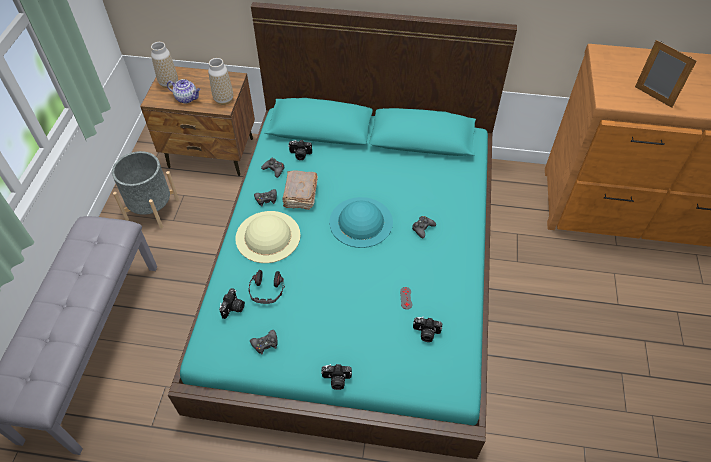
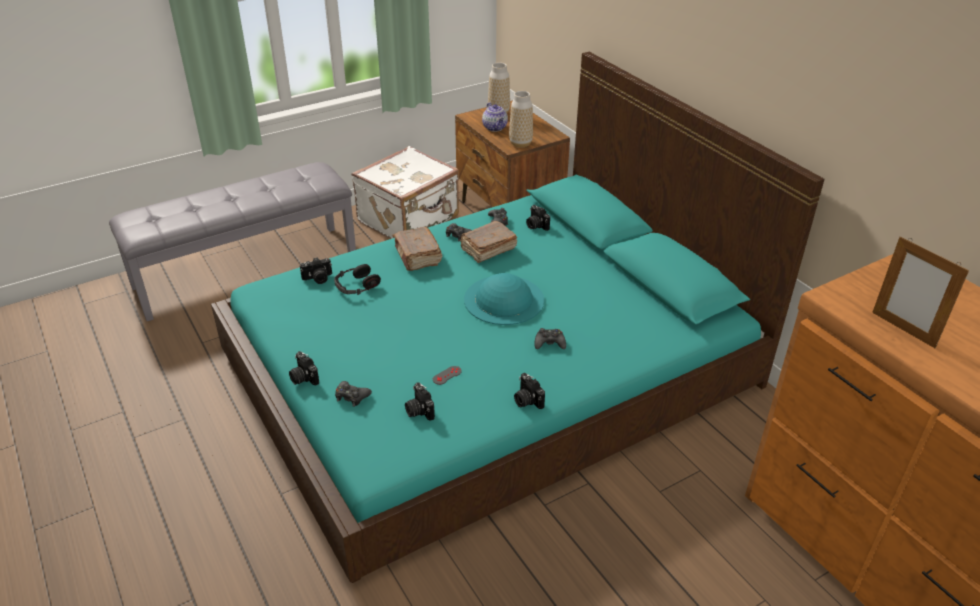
camera: 50 degrees right, 15 degrees down
(152, 209) = (410, 219): grey planter -> white suitcase
(265, 344) = (300, 315): black game controller -> black game controller (352, 396)
(268, 236) = (417, 257): beige hat -> brown book
(462, 273) = (527, 400): none -> camera
(653, 97) = (903, 329): picture frame -> picture frame turned 135 degrees clockwise

